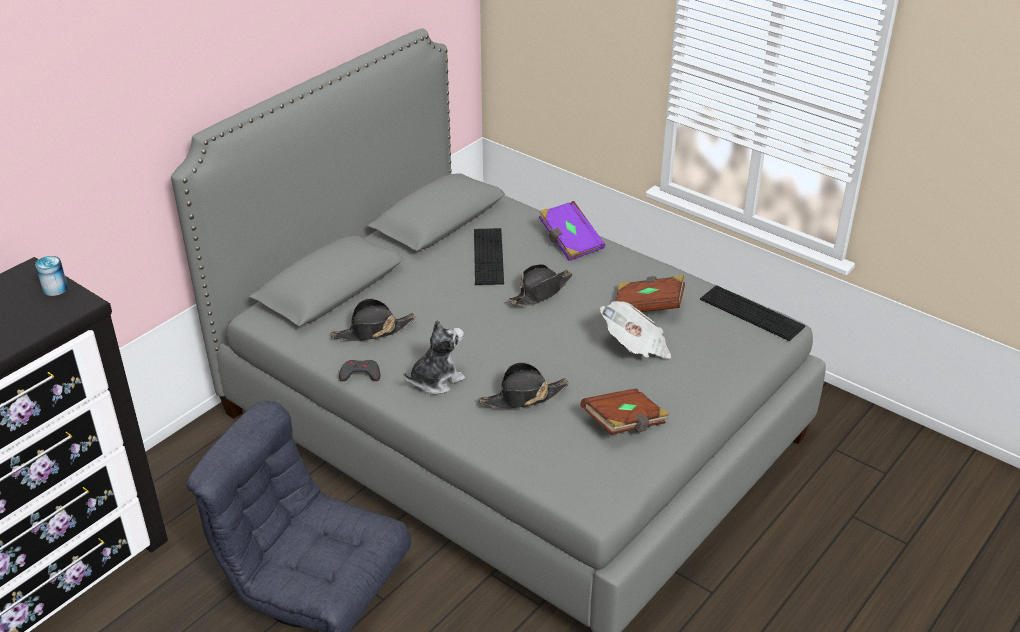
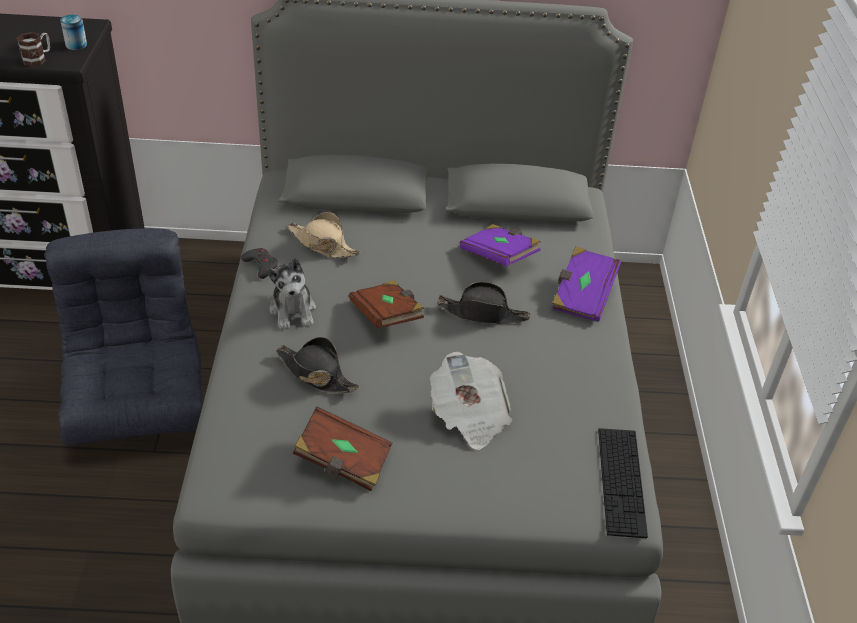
camera: 50 degrees right, 5 degrees up
(48, 318) = (38, 58): none -> mug
(373, 331) = (323, 244): black hat -> beige hat
(436, 380) = (293, 310): plush toy -> plush toy turned 60 degrees clockwise
(488, 256) = (499, 256): keyboard -> purple book
(648, 307) = (542, 396): brown book -> brown book (387, 316)

